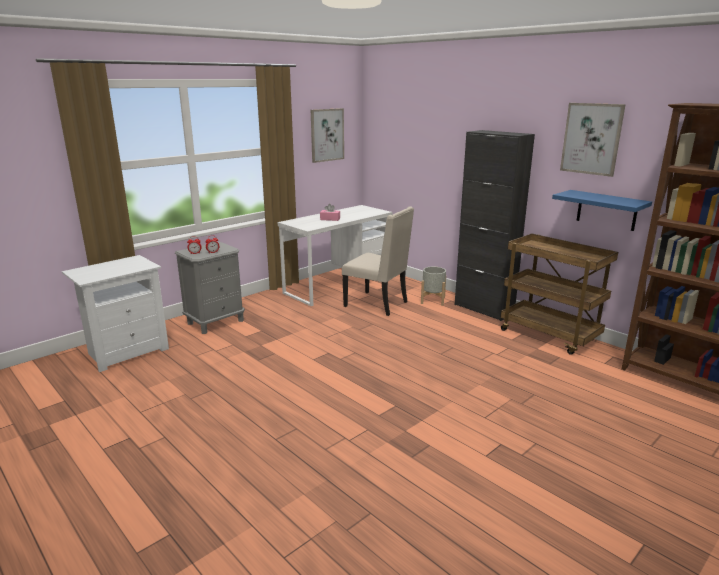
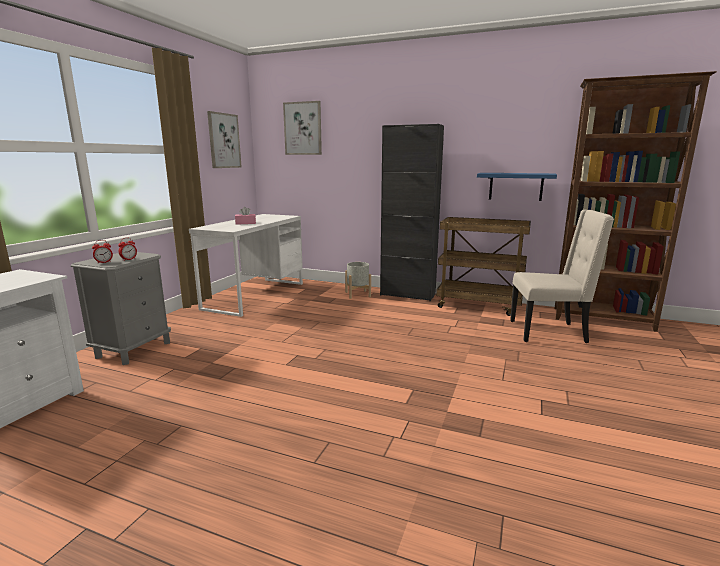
camera: 25 degrees left, 5 degrees down
(377, 304) = (309, 305): beige chair -> beige chair (549, 332)
(591, 139) = (497, 125): picture -> picture (303, 128)

